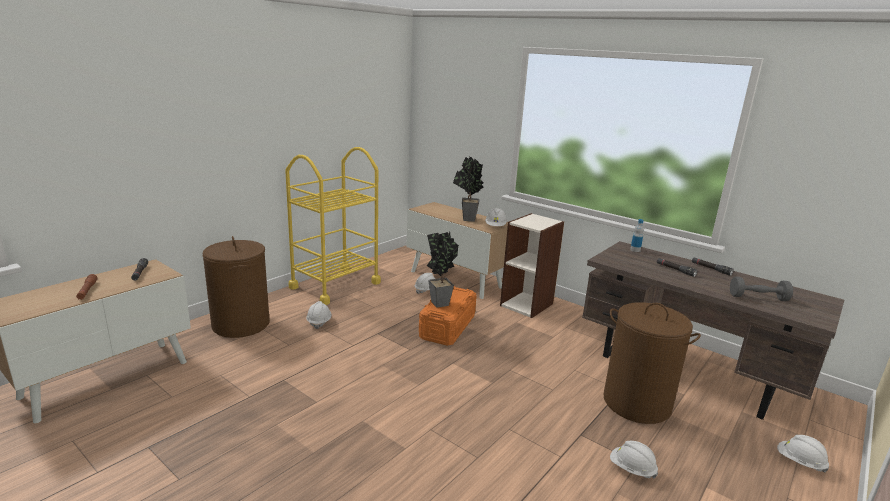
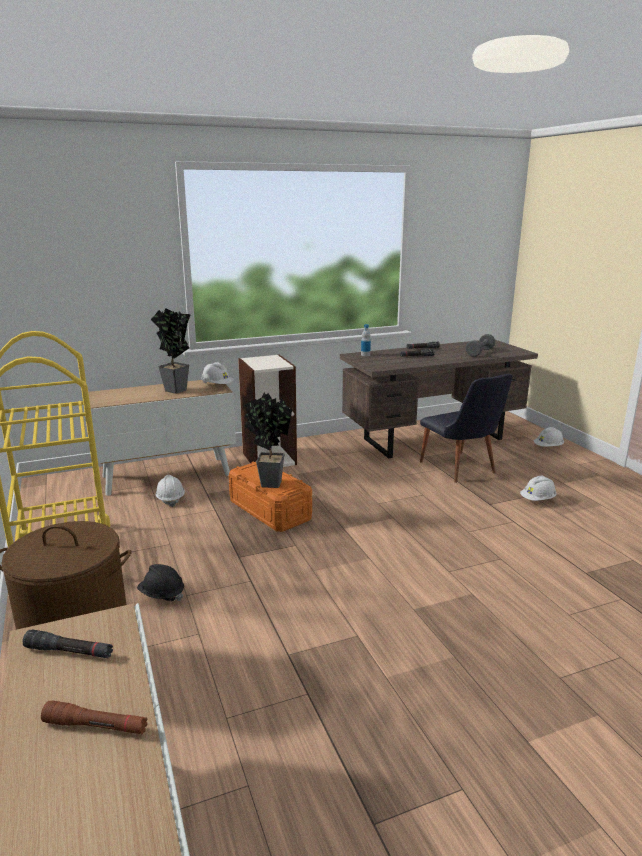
camera: 60 degrees left, 0 degrees up
(319, 322) = (162, 595): white hard hat -> black hard hat
(636, 403) = (461, 470): brown laundry basket -> black chair

